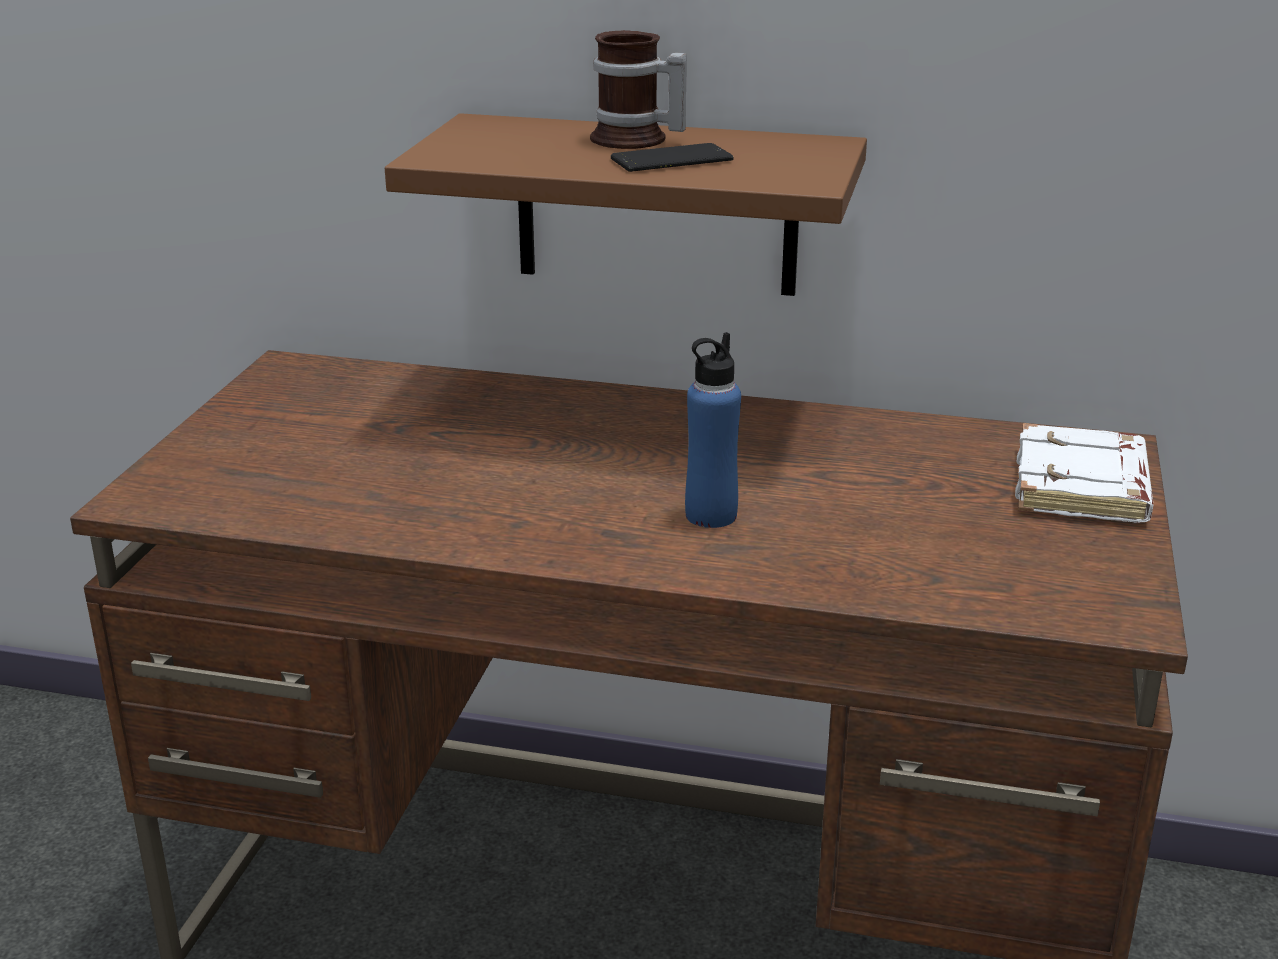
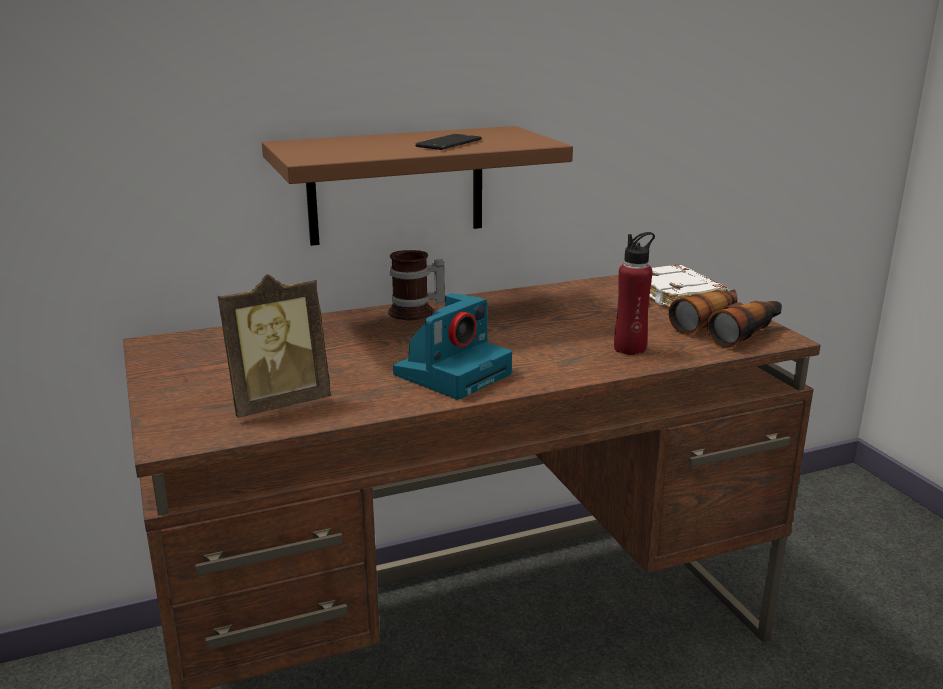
camera: 35 degrees left, 5 degrees down
(295, 489) = (278, 403): none -> picture frame
(545, 515) = (453, 373): none -> camera
(634, 140) = (404, 139): mug -> mug (416, 312)
(710, 515) = (537, 349): blue bottle -> none
(844, 558) = (630, 348): none -> red bottle
(1063, 576) = (728, 329): none -> binoculars

